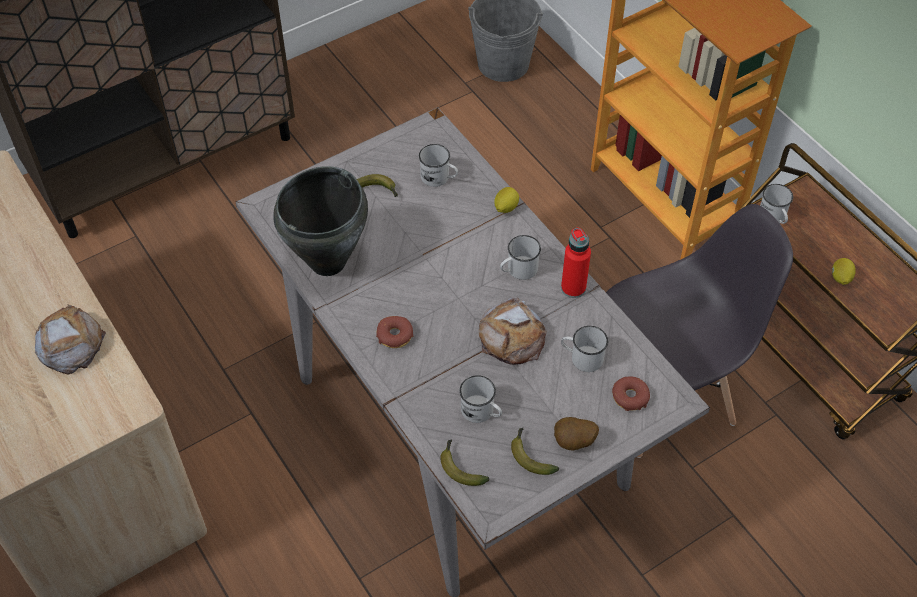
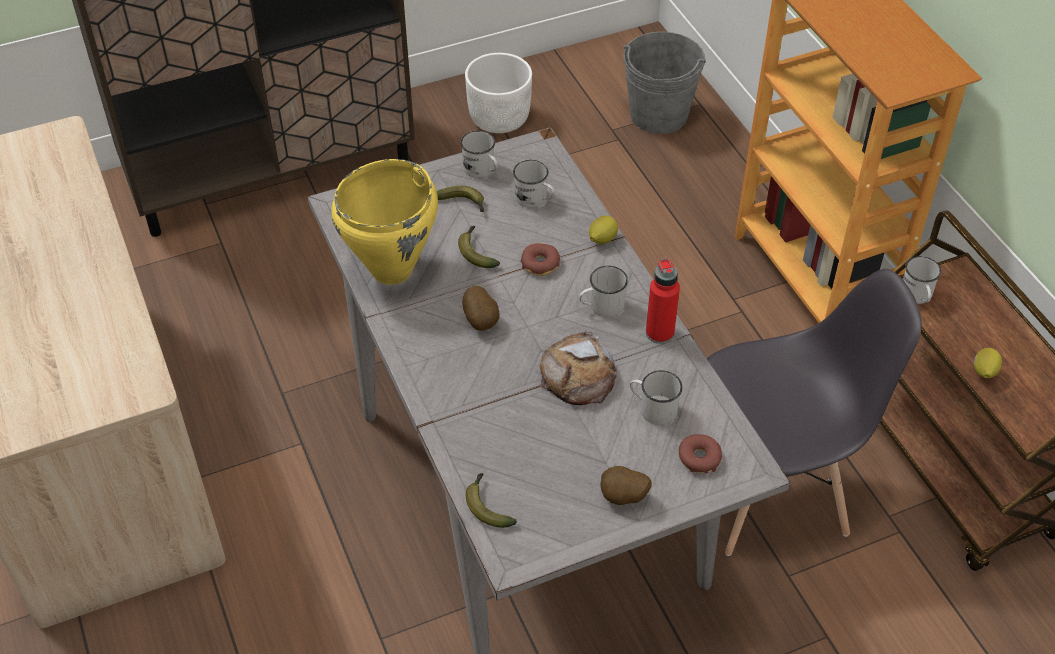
camera: 10 degrees right, 5 degrees down
(70, 344) = (95, 317): bread -> none
(329, 262) = (393, 270): black cooking pot -> yellow cooking pot
(363, 84) = (499, 118): none -> white planter
(395, 335) = (447, 356): donut -> donut (540, 264)
(417, 298) = (481, 321): none -> potato
(481, 412) = (525, 450): white mug -> white mug (482, 170)
(530, 455) = (570, 505): banana -> banana (476, 251)

